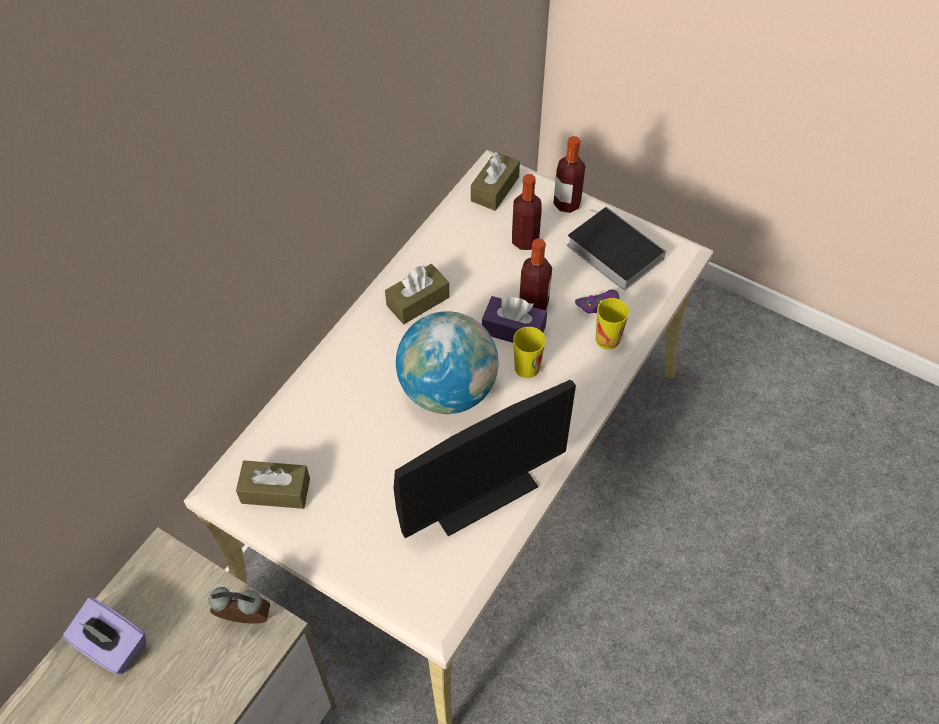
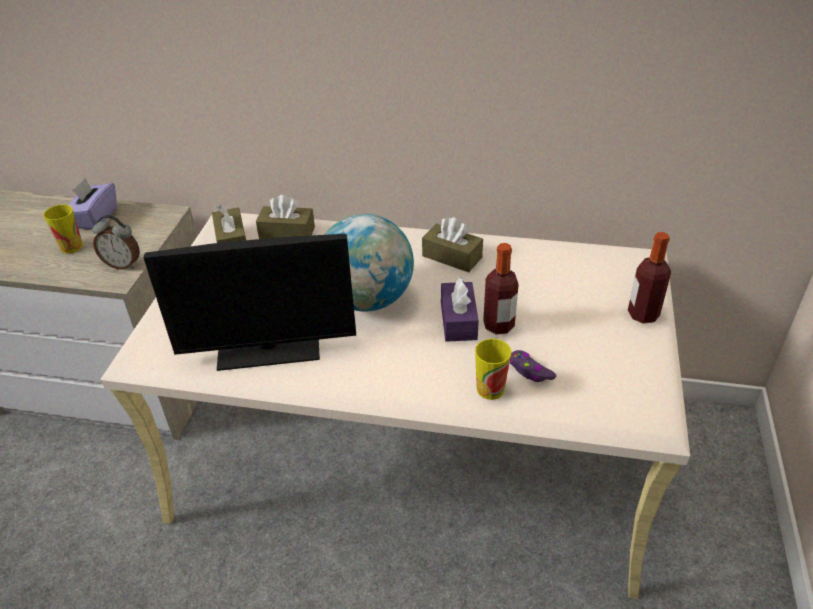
camera: 70 degrees right, 15 degrees down
(245, 620) = (123, 264): alarm clock -> alarm clock turned 120 degrees clockwise
(481, 493) = (268, 349): monitor -> monitor turned 45 degrees counterclockwise
(495, 189) = (617, 264): brown tissue box -> brown tissue box (287, 233)
(525, 241) = (571, 299): bottle -> none
(527, 367) = (420, 341): cup -> cup (71, 247)
(611, 251) = (609, 363): book -> none

